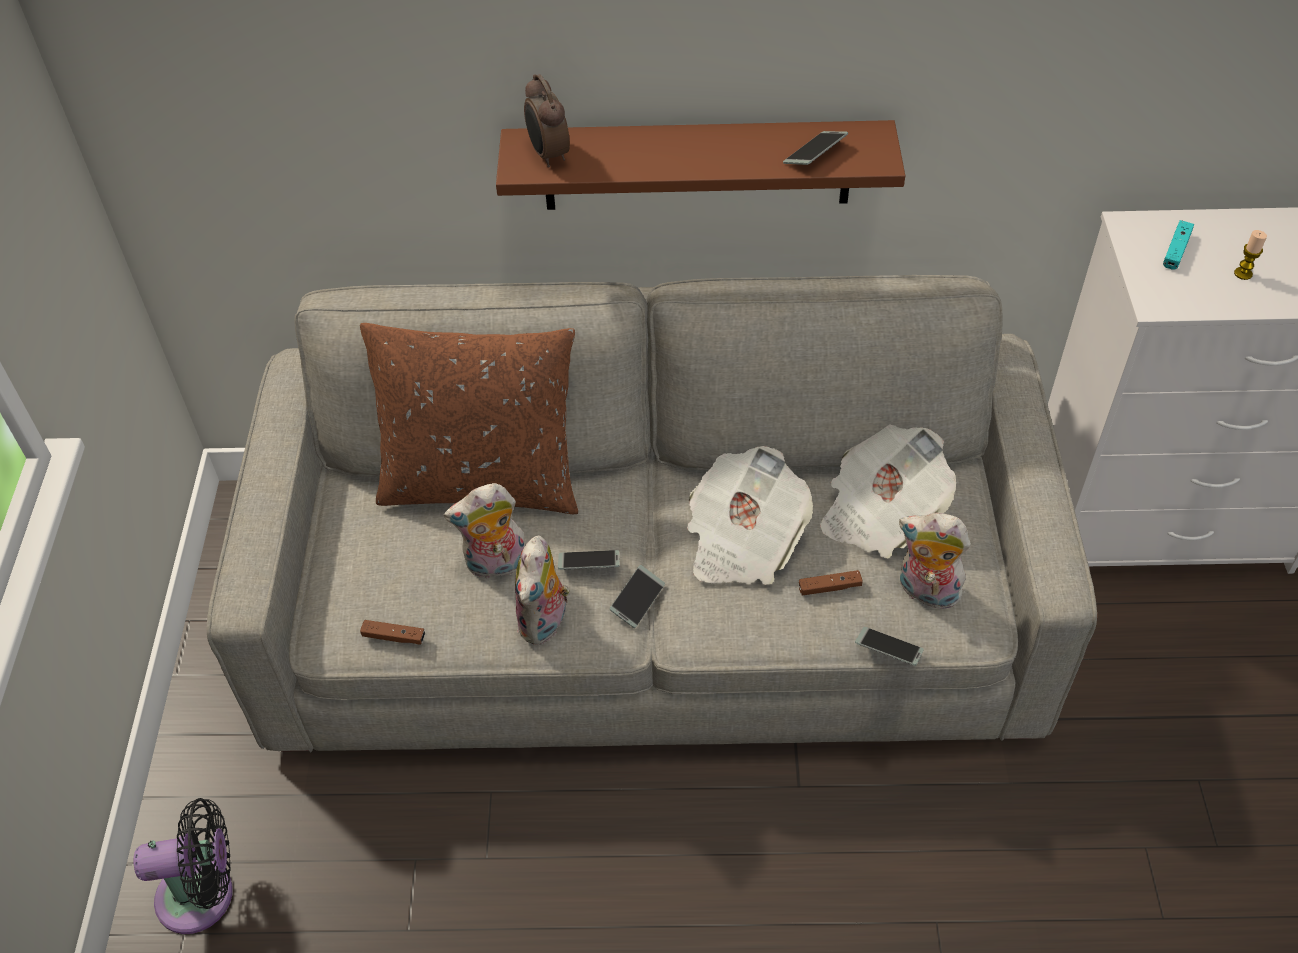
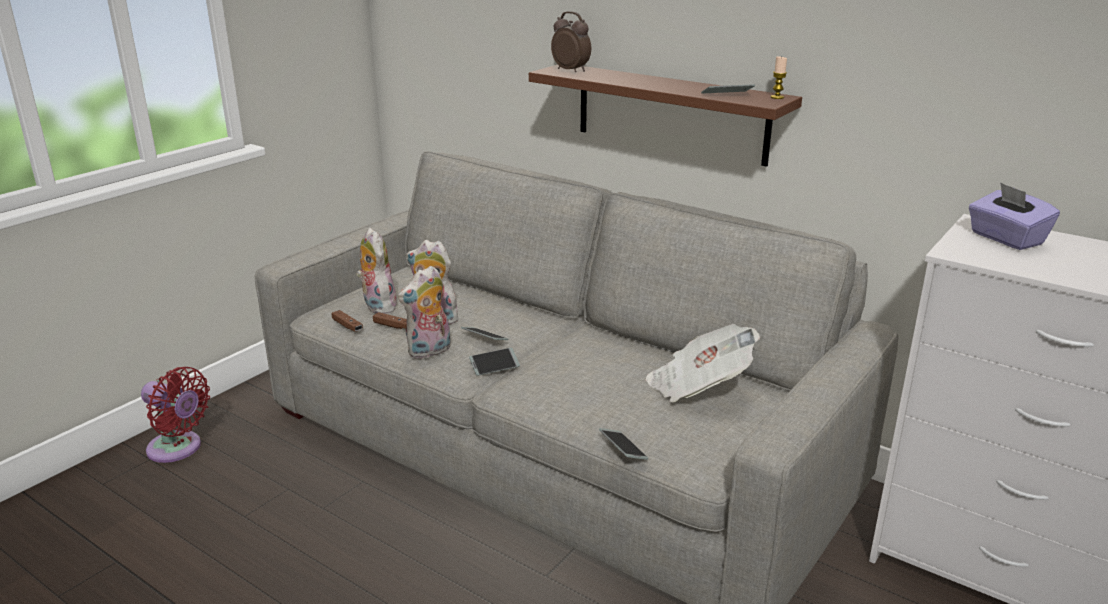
camera: 35 degrees right, 25 degrees down
(204, 895) = (178, 449): black fan -> red fan
(482, 482) = (473, 291): brown pillow -> none
(548, 155) = (571, 70): alarm clock -> alarm clock turned 120 degrees clockwise
(742, 540) = (588, 363): newspaper -> none
(829, 587) = (618, 403): brown game controller -> brown game controller (393, 326)
(925, 592) = (686, 436): plush toy -> plush toy (377, 306)
(1176, 250) = (1005, 239): turquoise game controller -> purple tissue box
(1243, 273) = (1055, 260): candle -> candle (777, 97)

